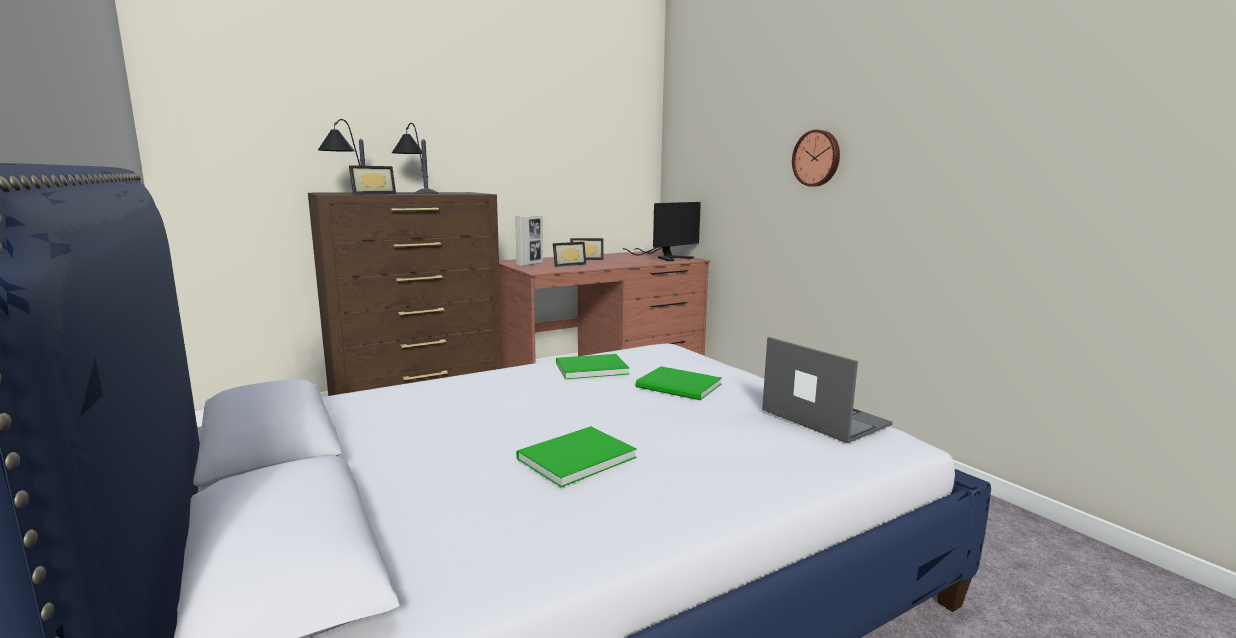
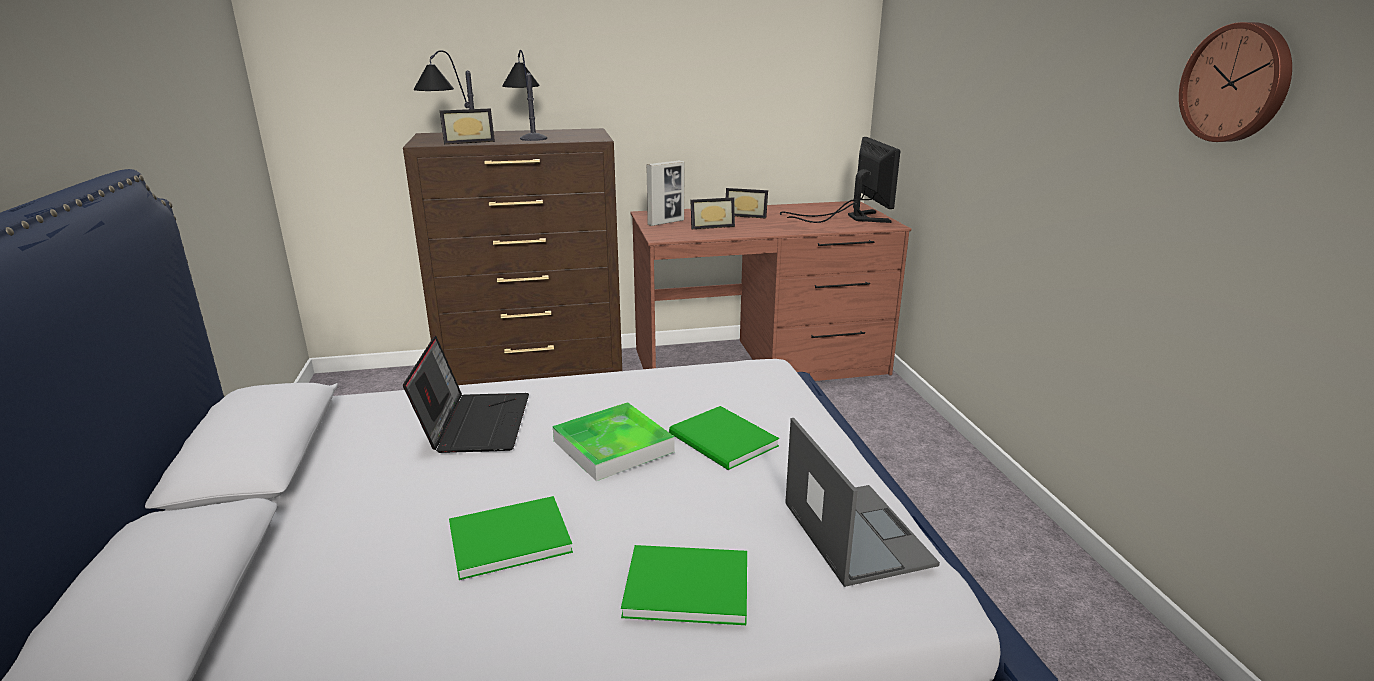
camera: 20 degrees right, 10 degrees up
(466, 399) = (474, 423): none -> laptop
(589, 368) = (642, 393): green book -> green book (683, 584)
(600, 398) = (613, 446): none -> tray
(664, 257) = (853, 218): monitor -> monitor turned 75 degrees counterclockwise
(817, 158) = (1045, 108): wall clock -> wall clock (1237, 83)

